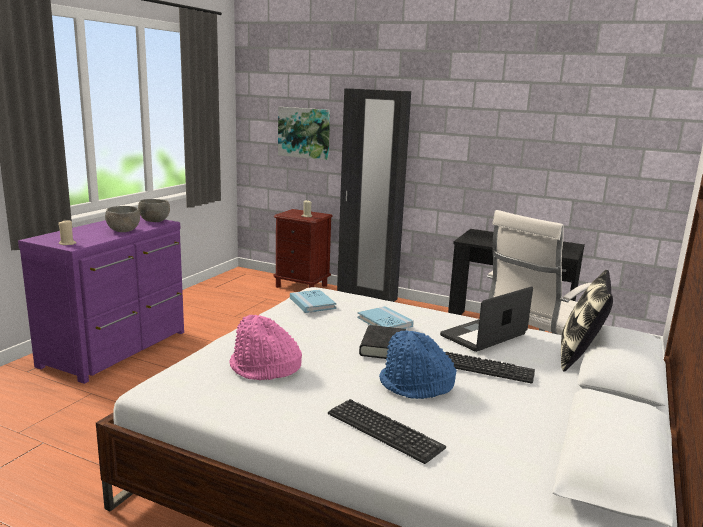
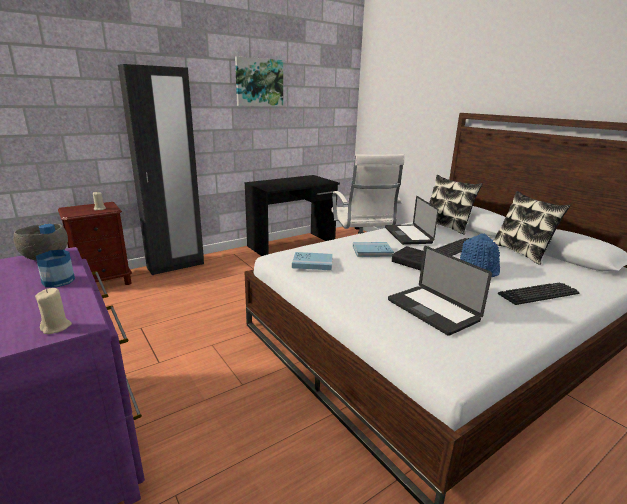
camera: 60 degrees left, 5 degrees up
(123, 231) = (58, 281): grey bowl -> bottle
(264, 368) = (432, 310): pink hat -> laptop
(304, 133) = (54, 118): picture -> picture (259, 82)
(555, 419) = (521, 252): none -> pillow

